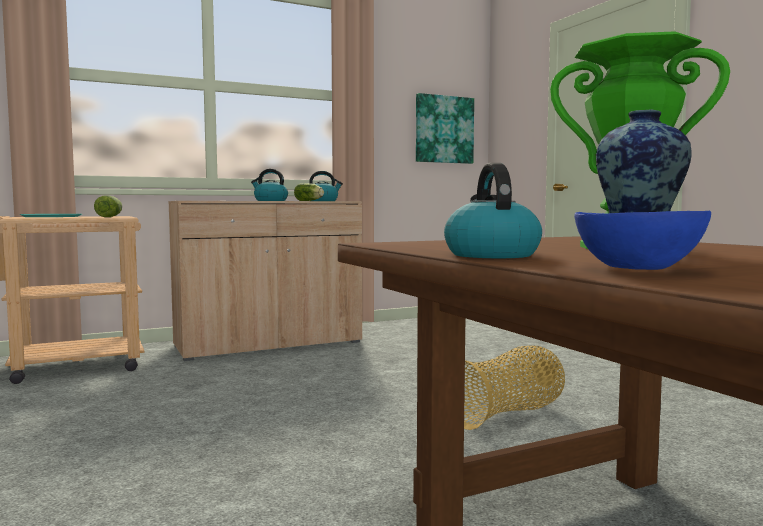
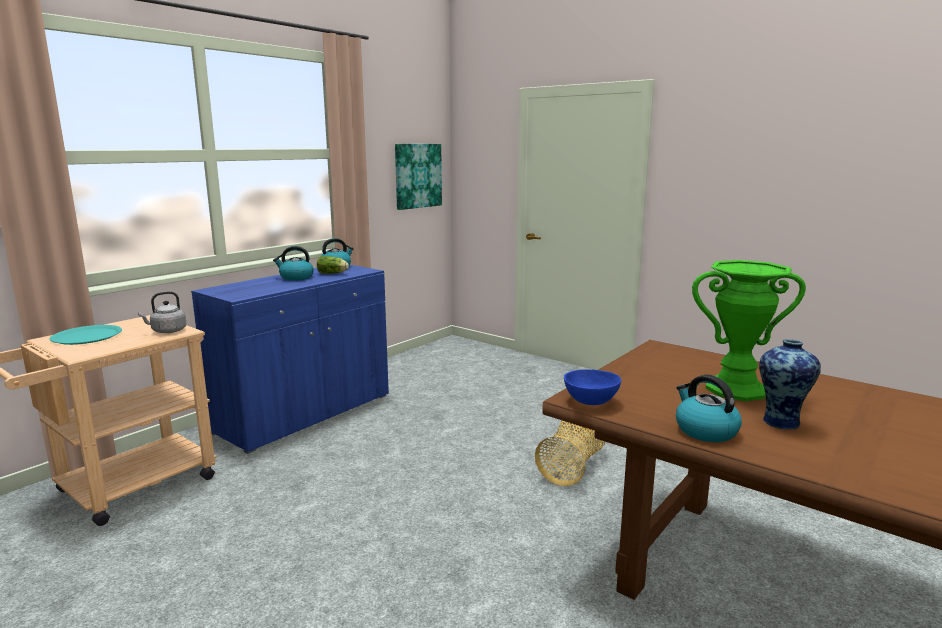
camera: 25 degrees left, 10 degrees up
(110, 217) = (167, 331): lettuce -> grey kettle
(269, 344) = (305, 414): beige cabinet -> blue cabinet
(639, 269) = (824, 457): blue bowl -> blue bowl (591, 402)

